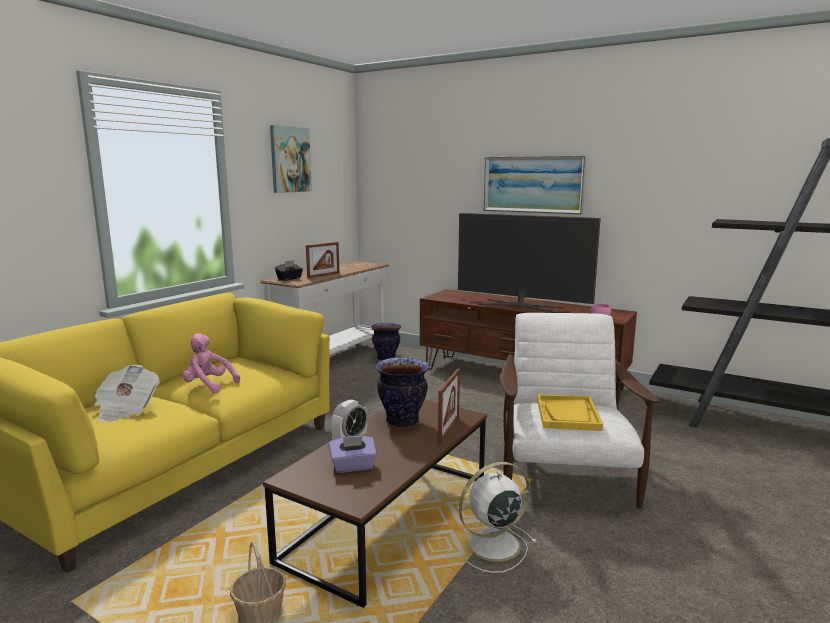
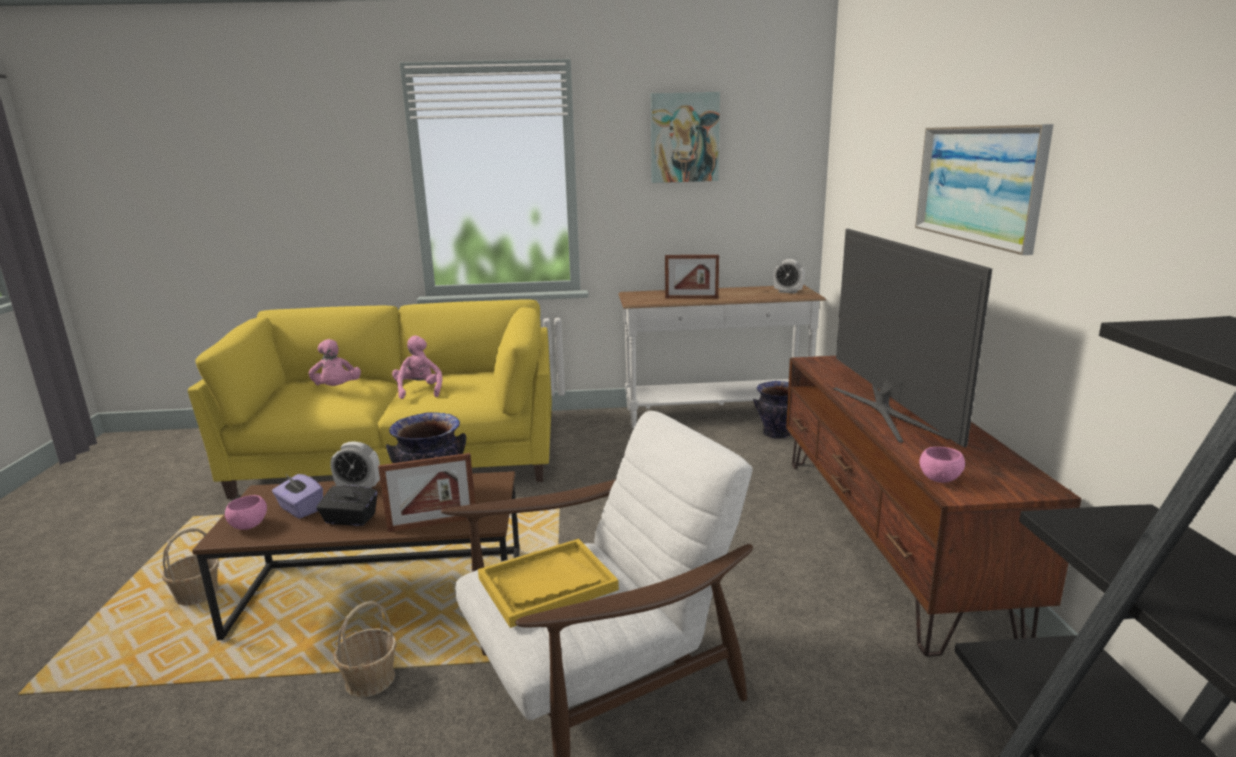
camera: 55 degrees right, 5 degrees up
(126, 409) = (337, 389): newspaper -> pink plush toy
(289, 279) = (646, 295): black tissue box -> black tissue box (350, 519)
(352, 490) = (249, 526): none -> pink bowl
(362, 265) = (788, 292): none -> alarm clock
(491, 545) = (369, 680): white fan -> basket

